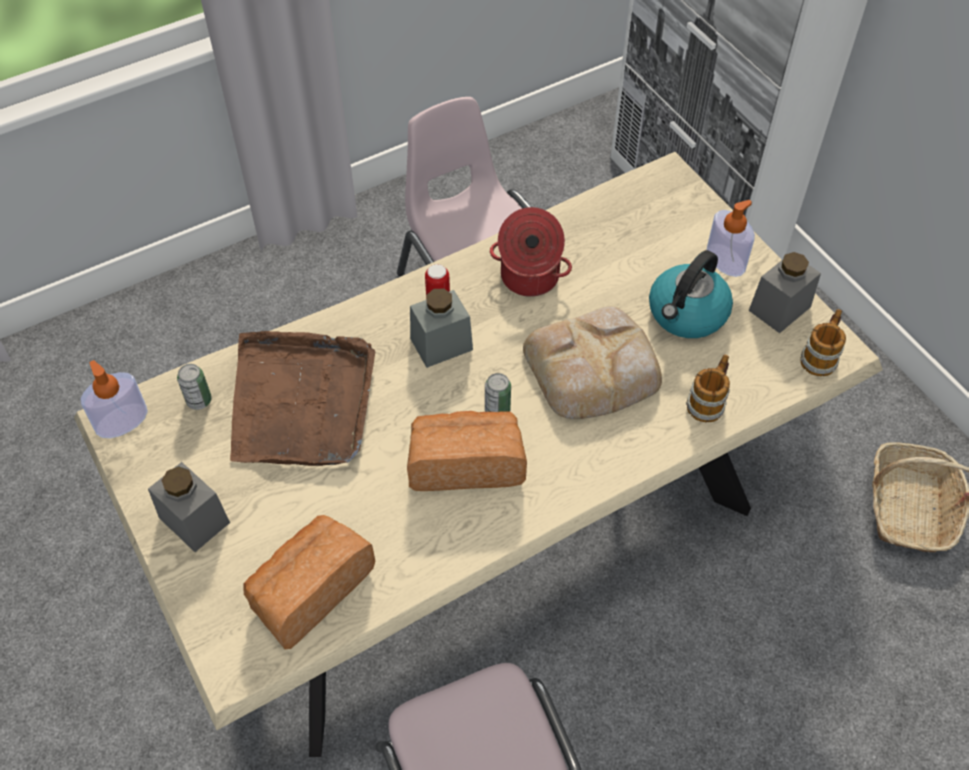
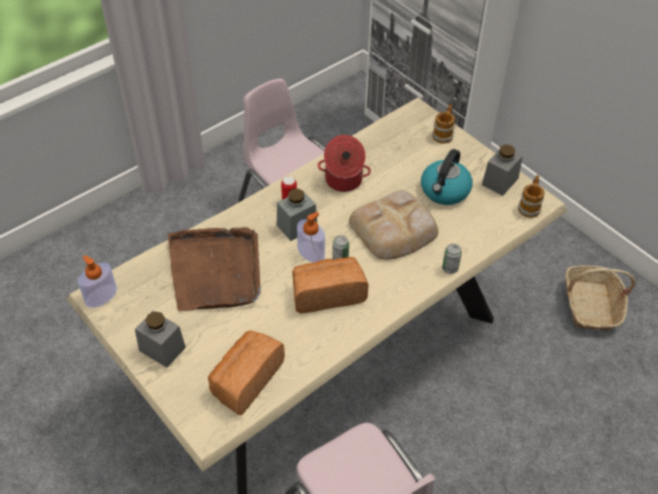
camera: 10 degrees left, 5 degrees down
(199, 400) = (149, 278): can -> can (450, 268)
(708, 401) = (468, 240): mug -> mug (444, 133)
(725, 260) = (461, 157): soap dispenser -> soap dispenser (311, 252)

